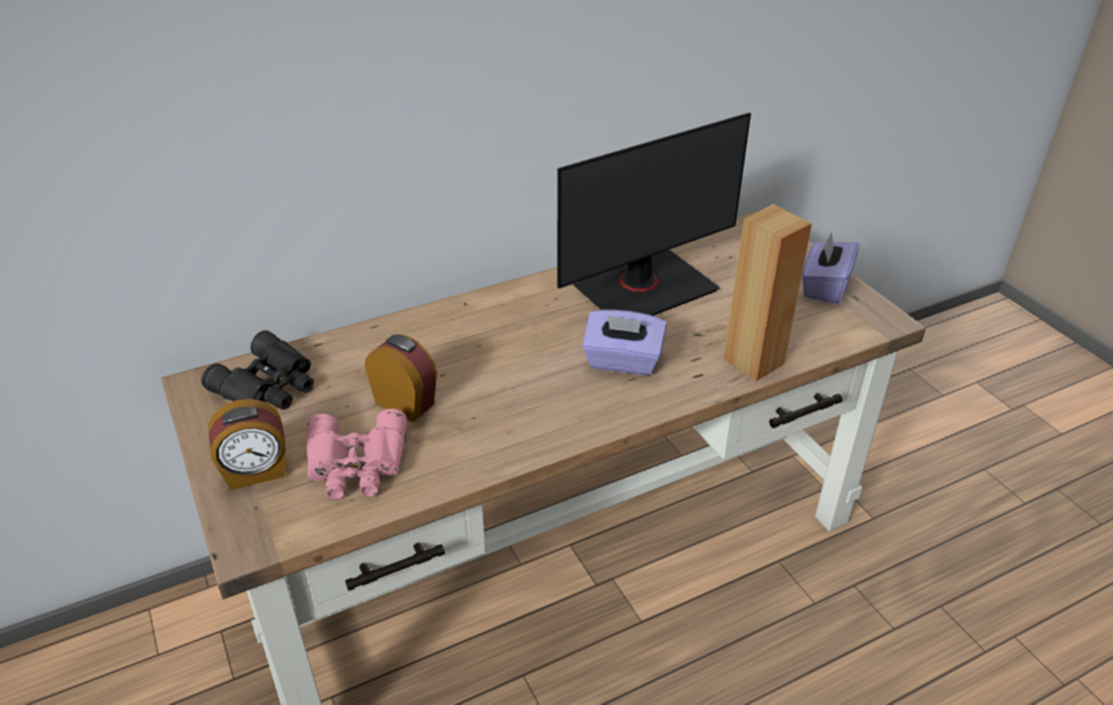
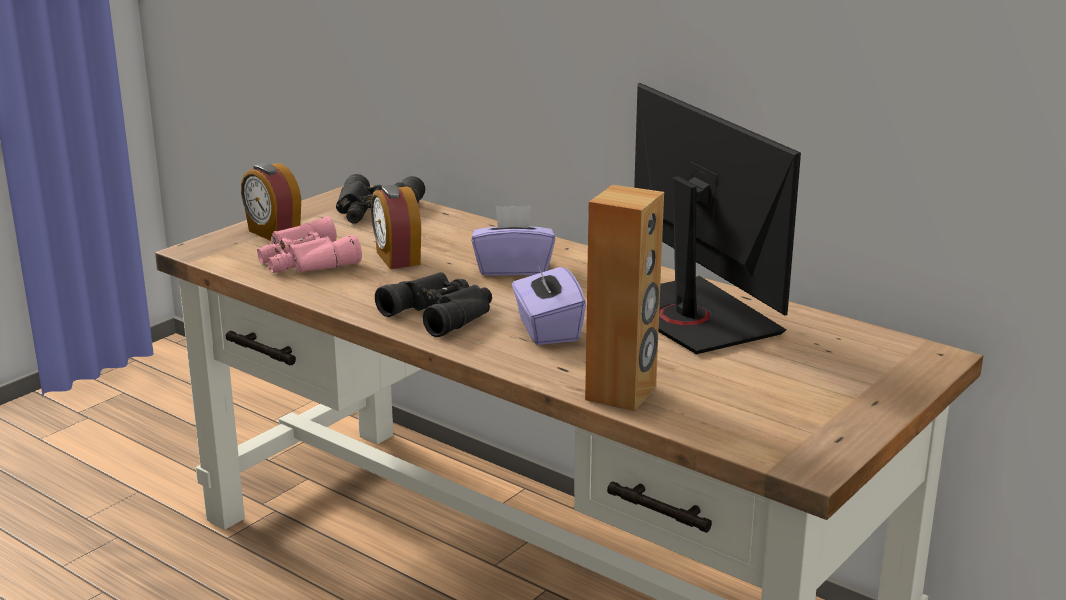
camera: 65 degrees right, 15 degrees down
(406, 403) = (397, 259): alarm clock -> alarm clock turned 150 degrees clockwise
(552, 408) = (442, 313): none -> black binoculars
(644, 288) = (694, 317): monitor -> monitor turned 150 degrees counterclockwise
(824, 286) = (838, 415): purple tissue box -> purple tissue box (513, 268)

